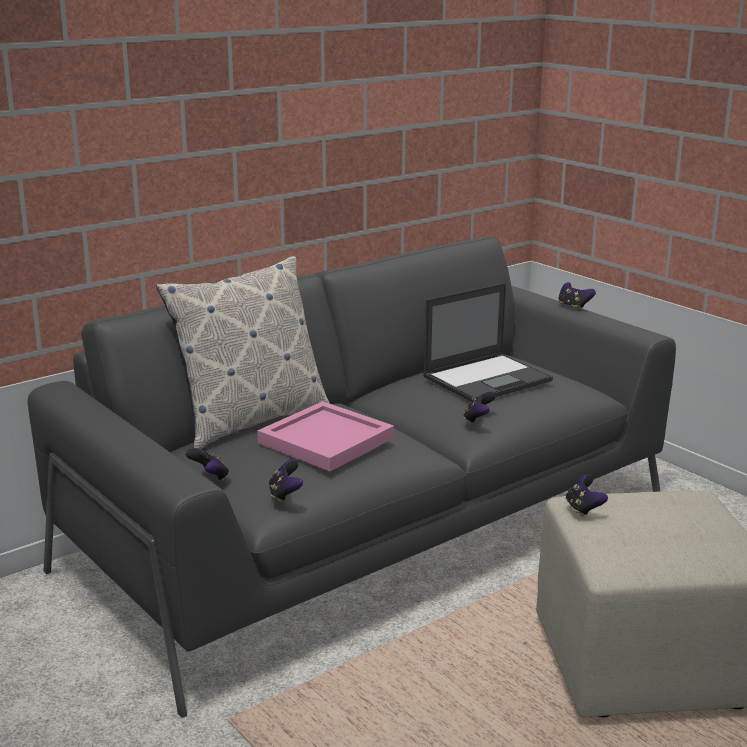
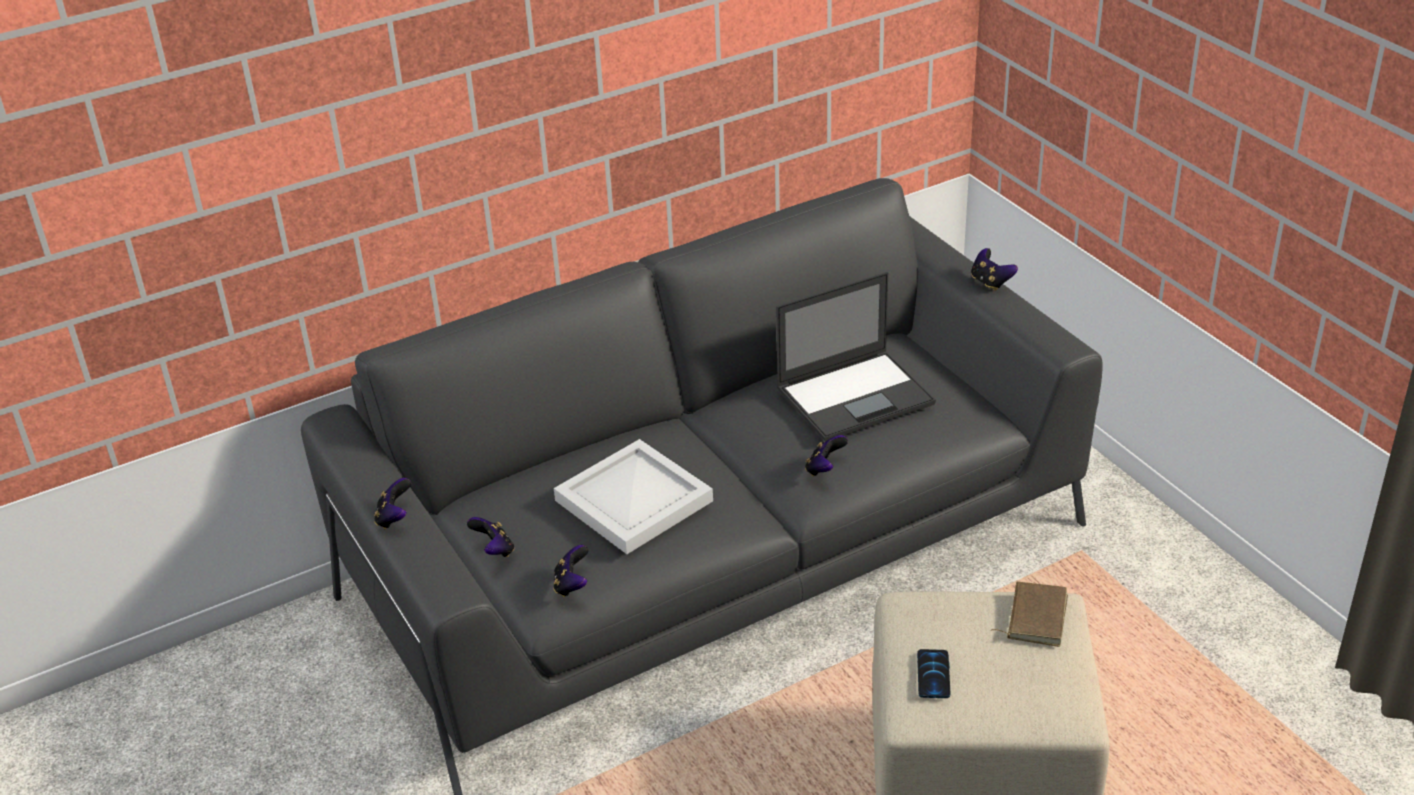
camera: 10 degrees right, 15 degrees up
(250, 420) = (556, 454): pillow -> none
(324, 440) = (631, 501): pink tray -> white tray
(583, 509) = (911, 621): game controller -> game controller (394, 518)
(618, 540) = (933, 675): none -> phone
(684, 501) = (1034, 616): none -> brown book

